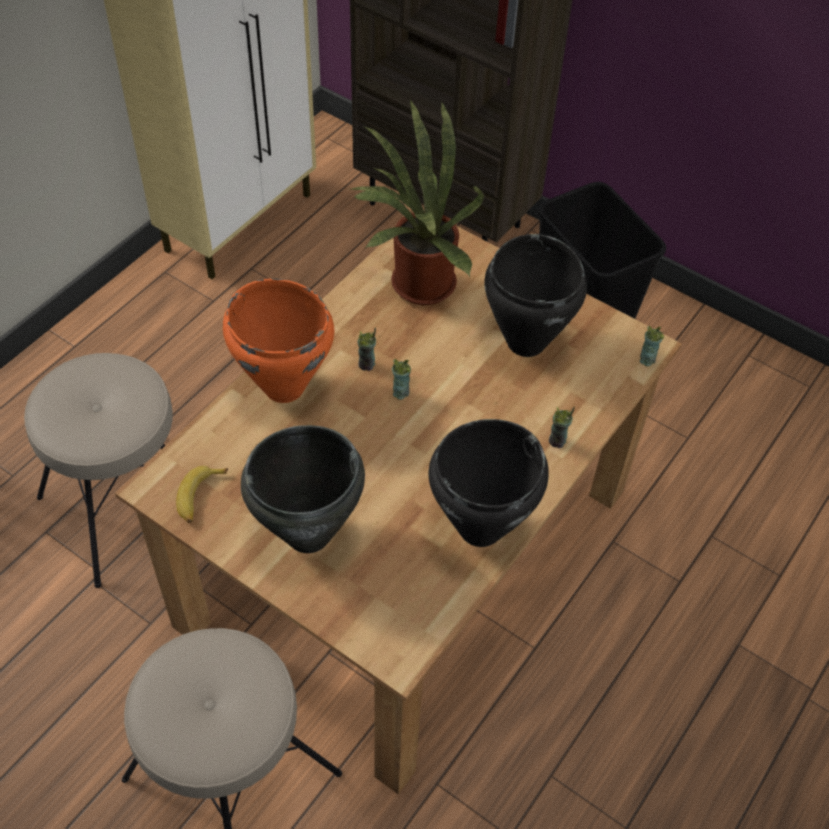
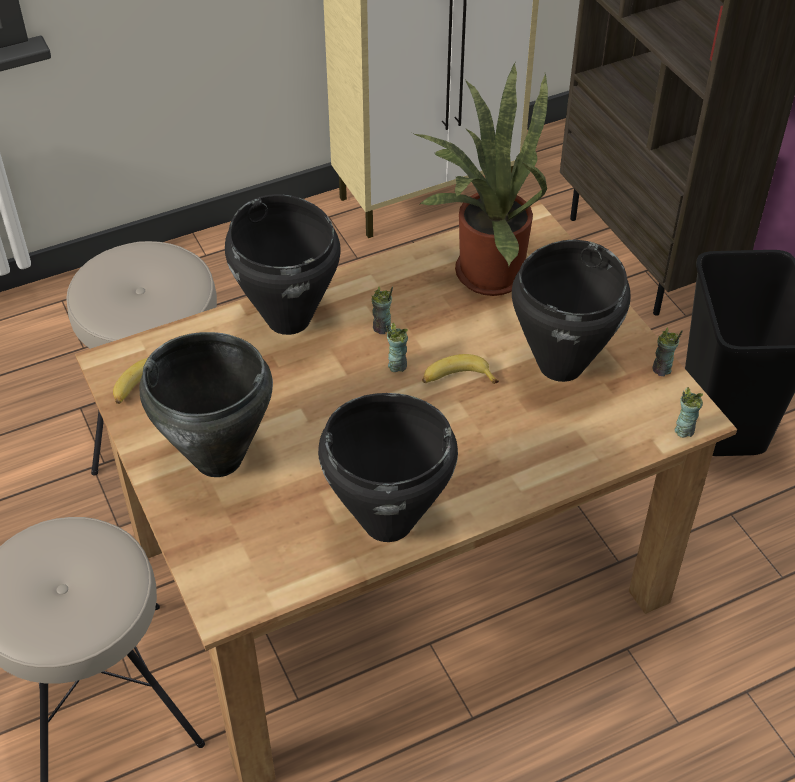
camera: 30 degrees right, 5 degrees down
(284, 386) = (289, 318): orange cooking pot -> black cooking pot
(454, 385) = (456, 379): none -> banana
(557, 441) = (527, 472): cup -> cup (661, 369)

